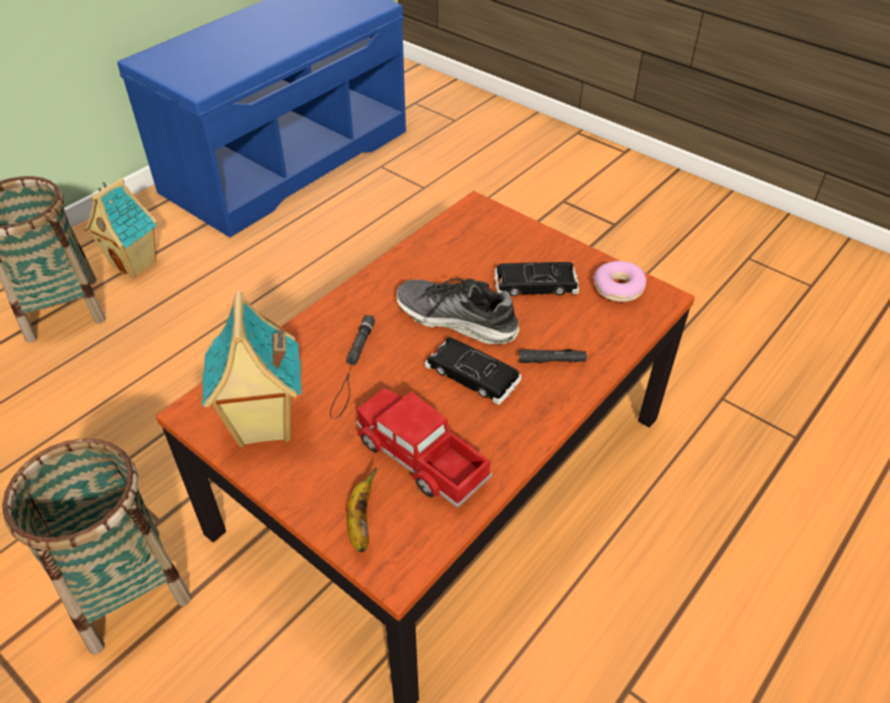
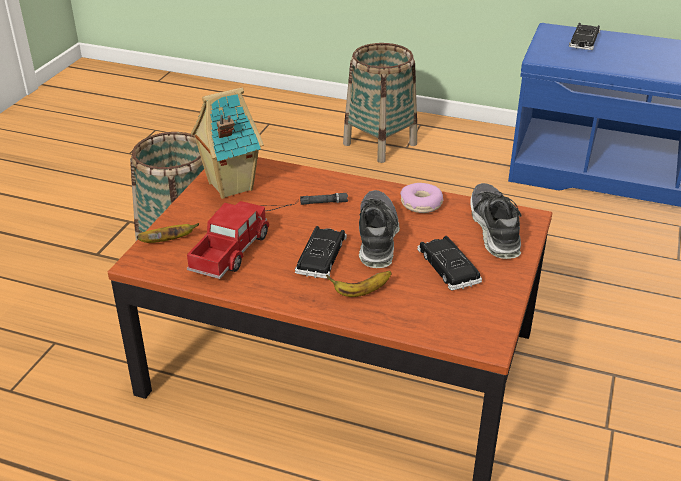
camera: 70 degrees right, 10 degrees down
(136, 264) = (444, 154): toy house -> none
(192, 52) = (584, 41): none -> black toy car
(485, 234) = (494, 229): none -> shoe
(552, 360) = (361, 292): black flashlight -> banana
(618, 288) = (479, 315): donut -> donut (421, 204)

